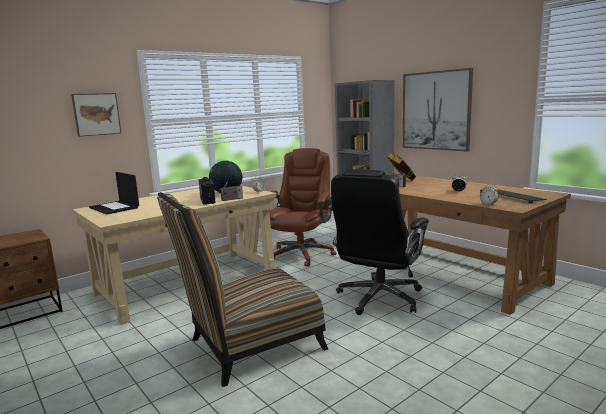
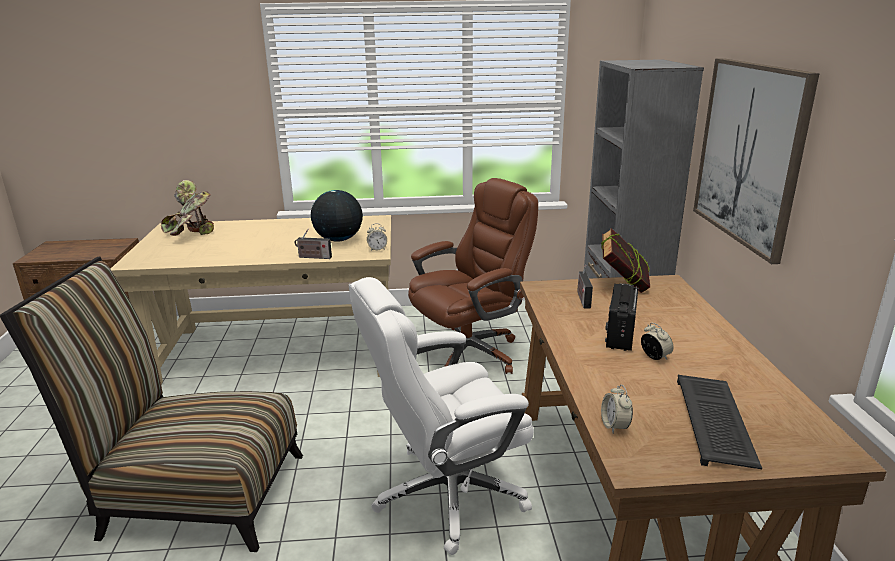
camera: 35 degrees right, 10 degrees up
(96, 114) = (203, 98): picture -> none
(115, 207) = (190, 234): laptop -> potted plant
(207, 201) = (285, 252): radio -> radio (620, 335)
(379, 298) = (446, 494): black office chair -> white office chair

